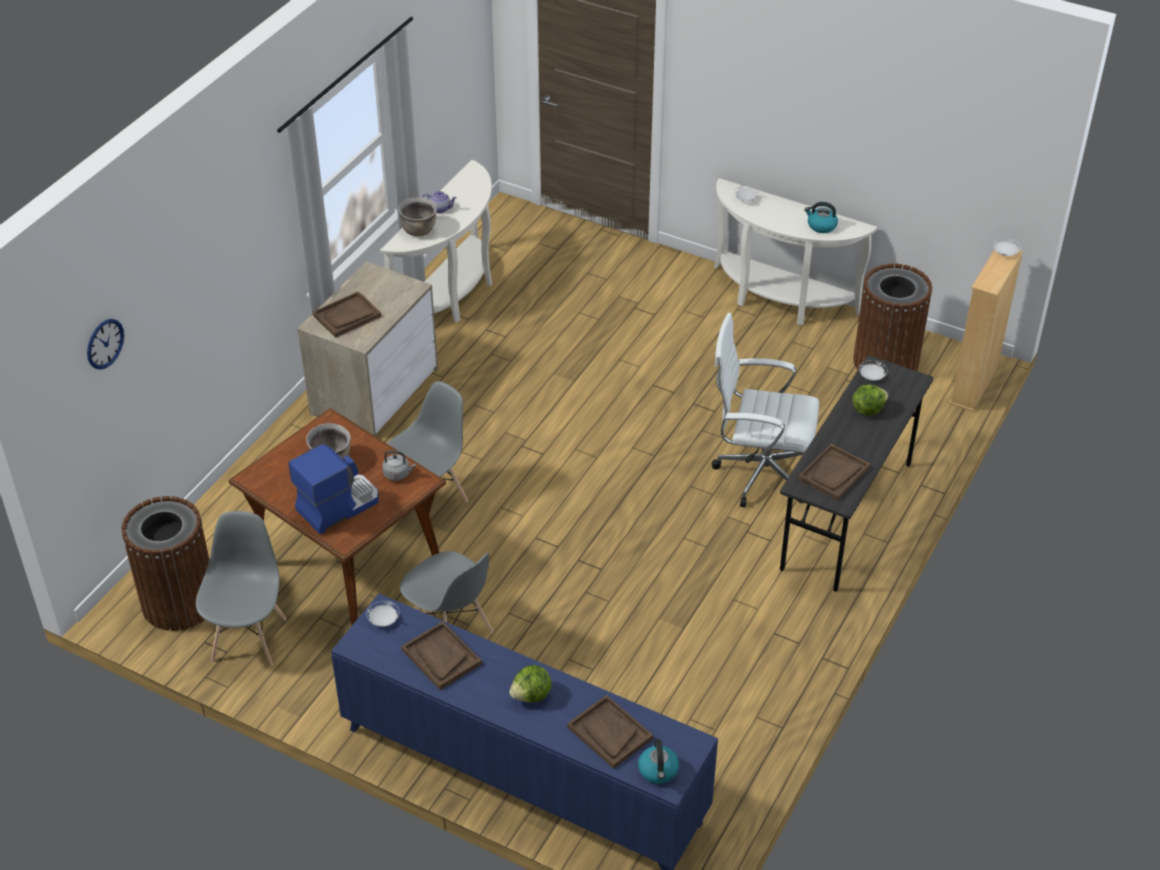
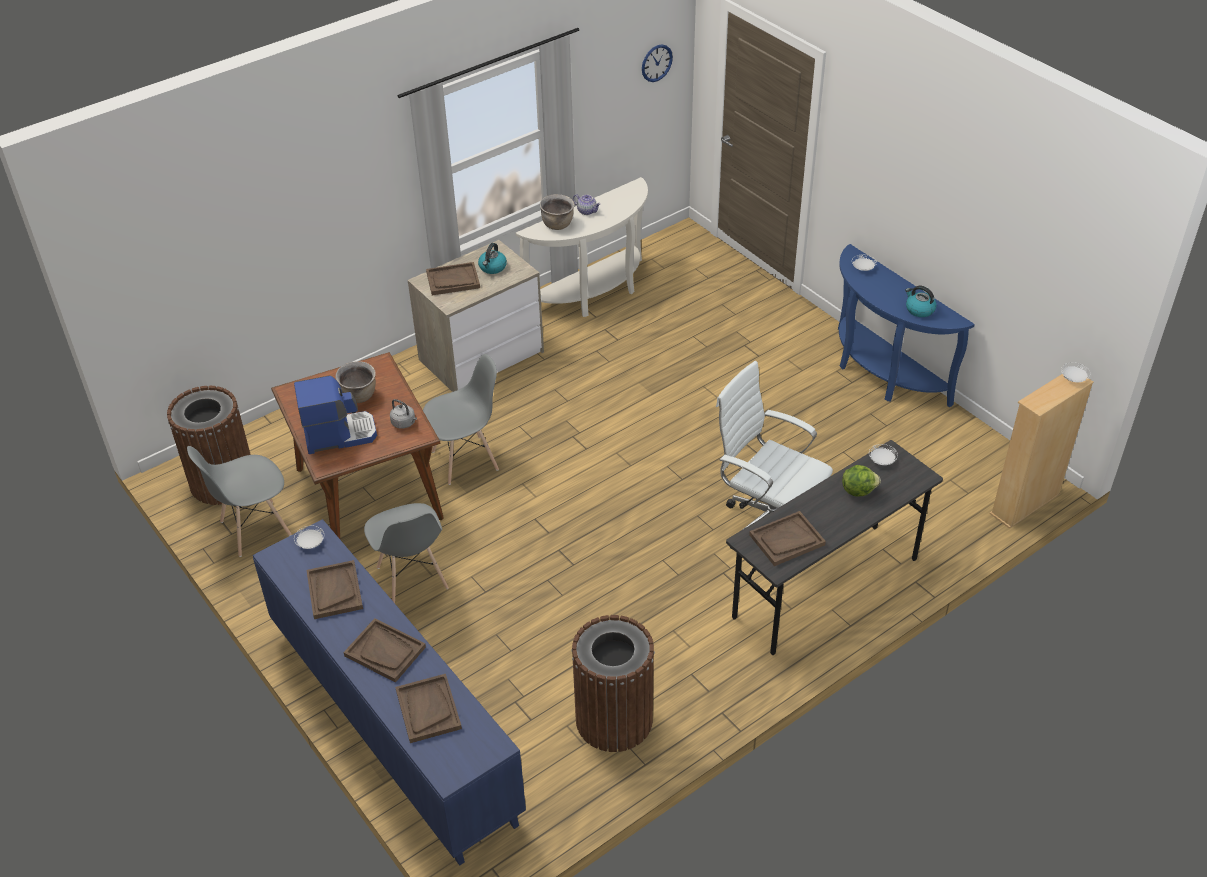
camera: 25 degrees right, 0 degrees up
(105, 343) = (182, 240): wall clock -> wall clock (656, 63)
(249, 639) = (255, 529): grey chair -> grey chair turned 150 degrees counterclockwise
(532, 695) = (385, 651): lettuce -> brown tray
(658, 771) = (447, 760): kettle -> kettle (492, 267)
(778, 300) = (880, 373): white console table -> blue console table
(886, 362) = (950, 457): brown trash can -> brown trash can (614, 719)

